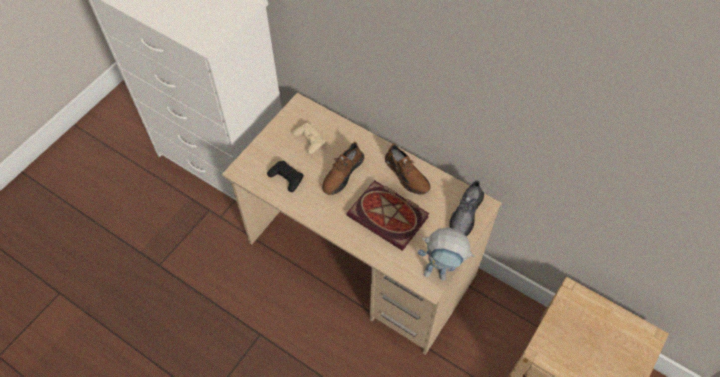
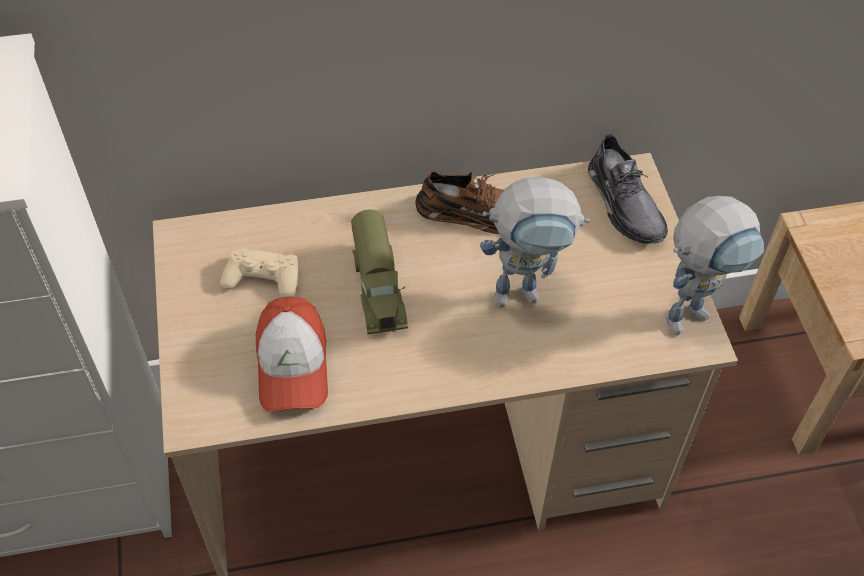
camera: 45 degrees left, 5 degrees down
(286, 178) = (292, 365): black game controller -> cap
(342, 174) = (379, 287): brown shoe -> toy truck
(390, 216) = (527, 291): book -> toy robot

